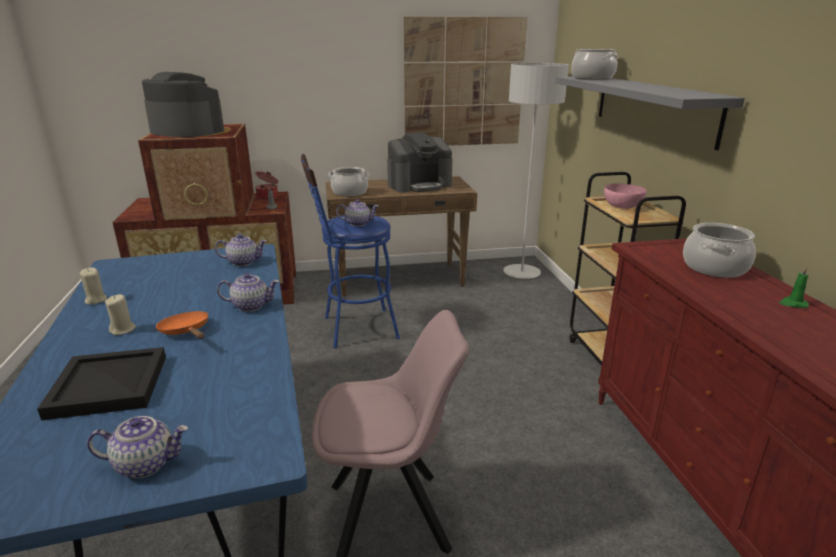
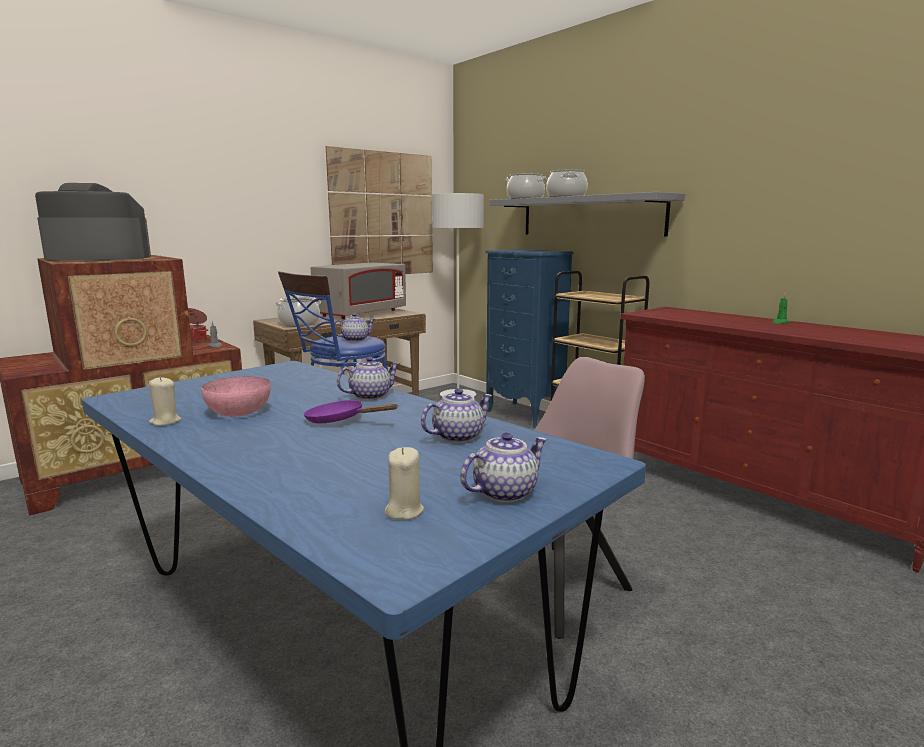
camera: 30 degrees left, 10 degrees down
(107, 387) = (341, 466): black tray -> none
(123, 330) = (260, 432): beige candle -> beige candle (404, 511)
(186, 331) = (340, 420): orange frying pan -> purple frying pan
(243, 262) = (291, 374): teapot -> teapot (458, 436)
(419, 185) = (361, 314): coffee machine -> grey microwave
(561, 312) = (522, 415): none -> blue dresser
(622, 206) = (589, 296): pink bowl -> pink bowl (239, 412)
(715, 268) = (707, 315): cooking pot -> cooking pot (566, 197)

